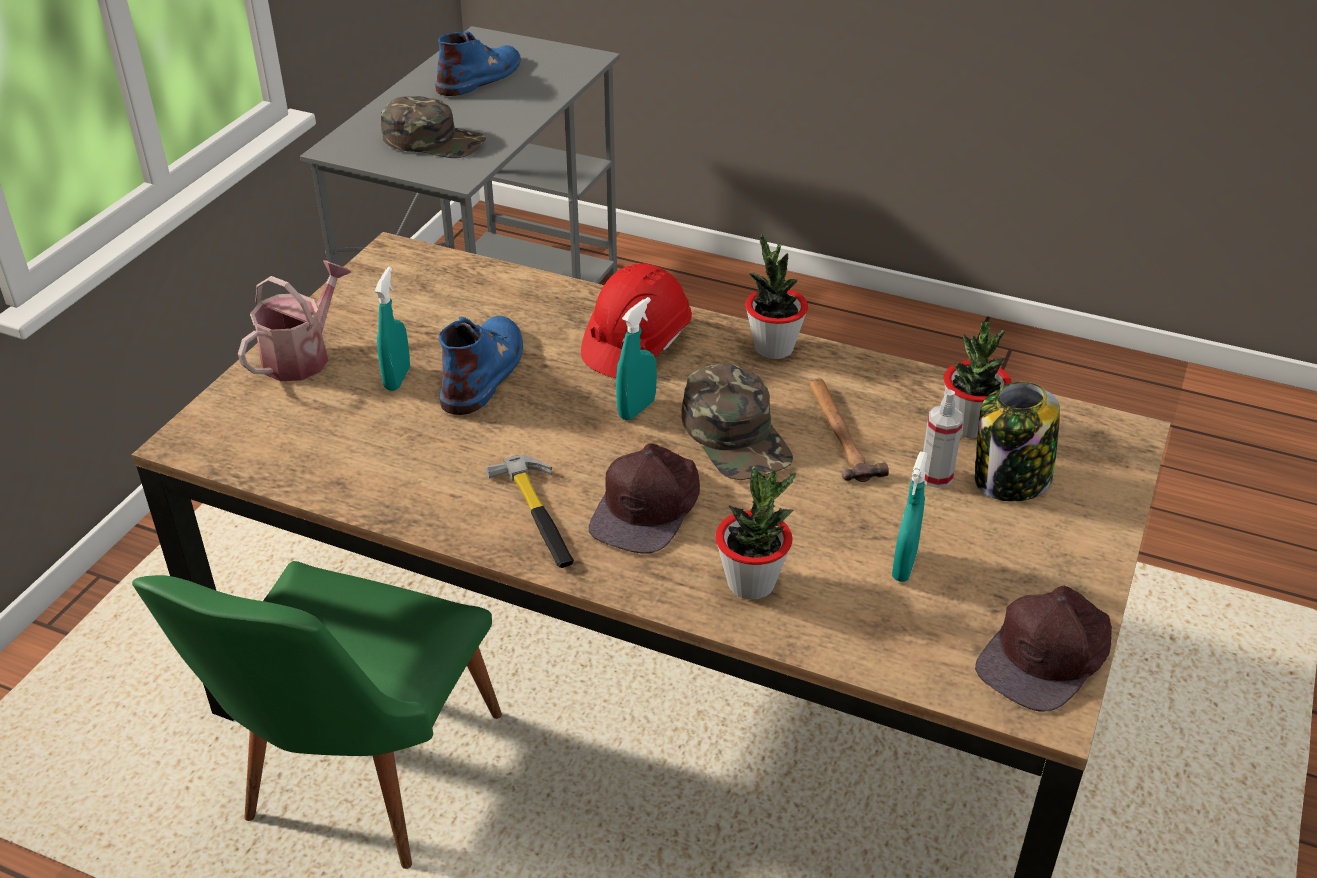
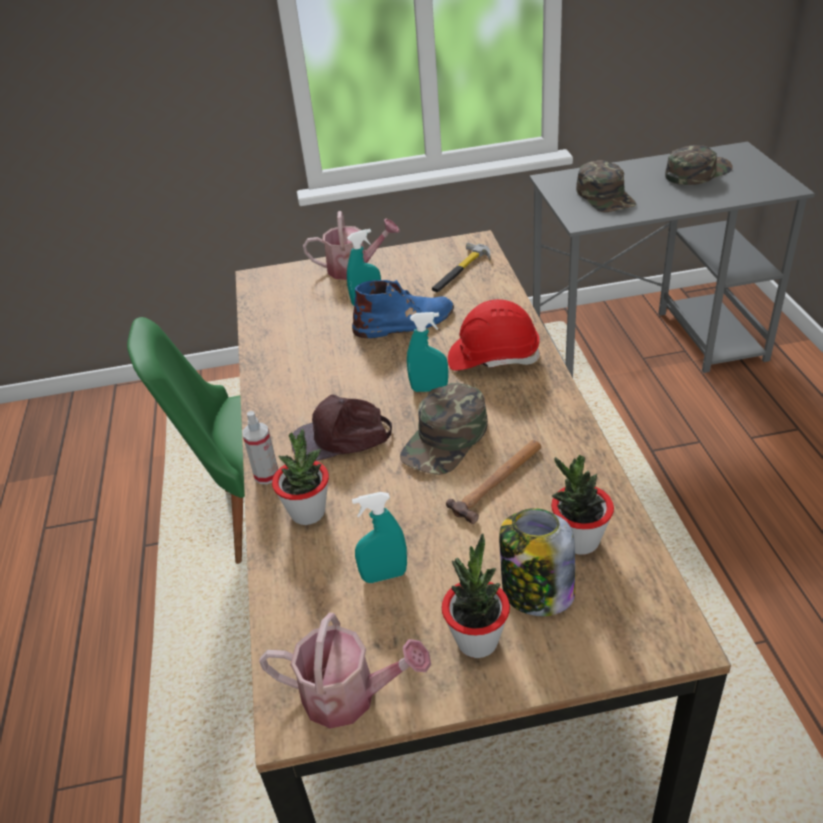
camera: 60 degrees right, 0 degrees up
(481, 76) = (697, 172): blue boot -> green cap
(539, 515) = (298, 404): hammer -> hammer (460, 271)
(773, 348) = (558, 410): potted plant -> potted plant (477, 640)
(936, 476) = (499, 549): spray bottle -> spray bottle (266, 475)
(1046, 656) = (350, 695): brown cap -> watering can

